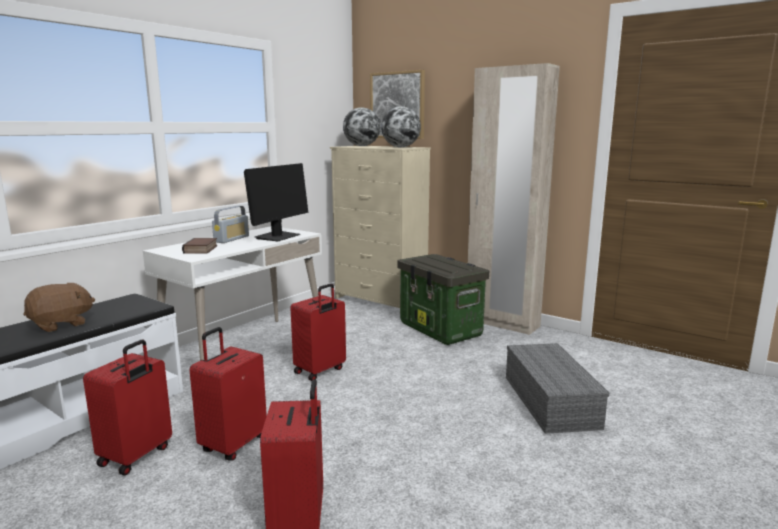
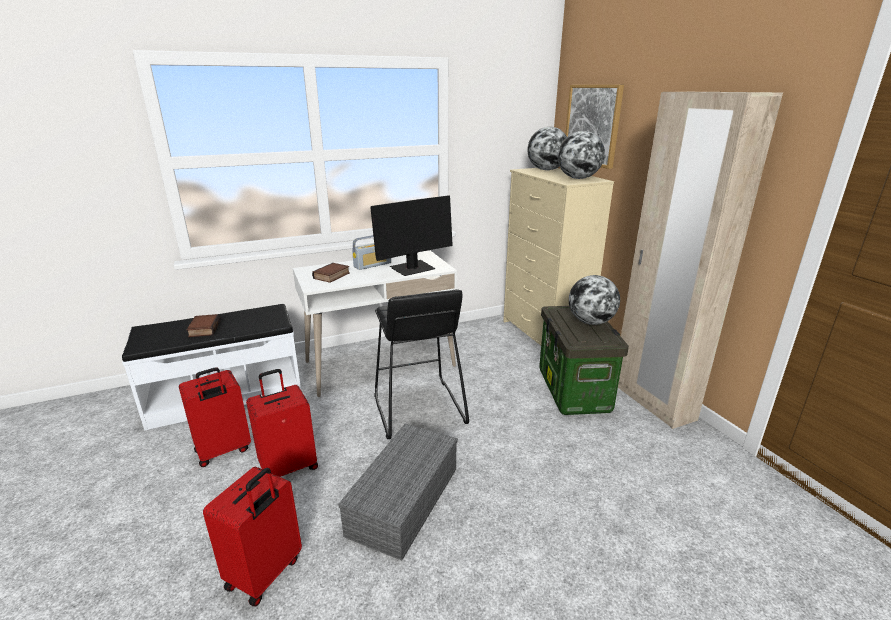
camera: 30 degrees right, 10 degrees up
(61, 324) = (204, 329): brown plush toy -> book
(320, 371) = (417, 409): red suitcase -> black stool
(447, 261) = (590, 322): none -> globe
(548, 400) = (611, 534): grey storage box -> grey storage box (404, 498)

